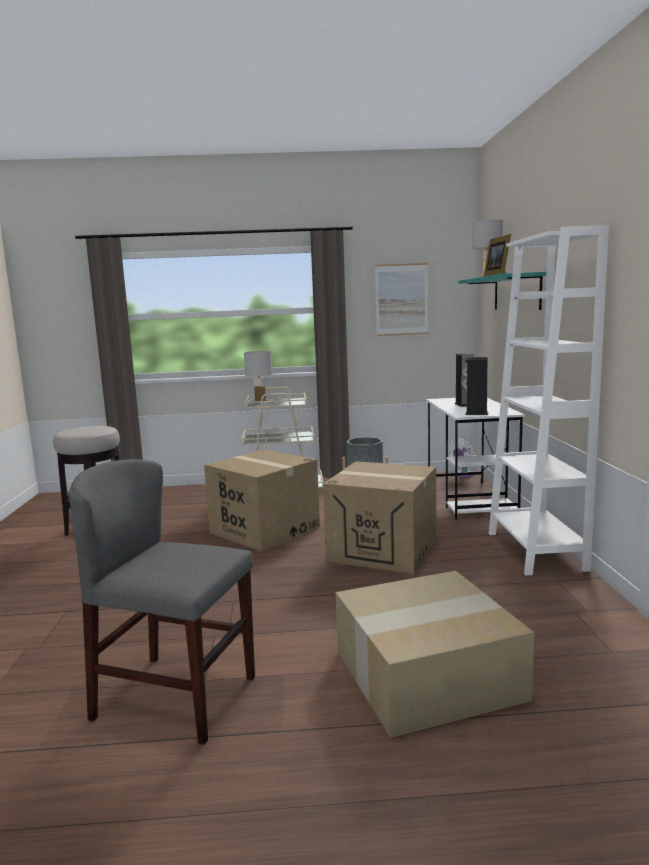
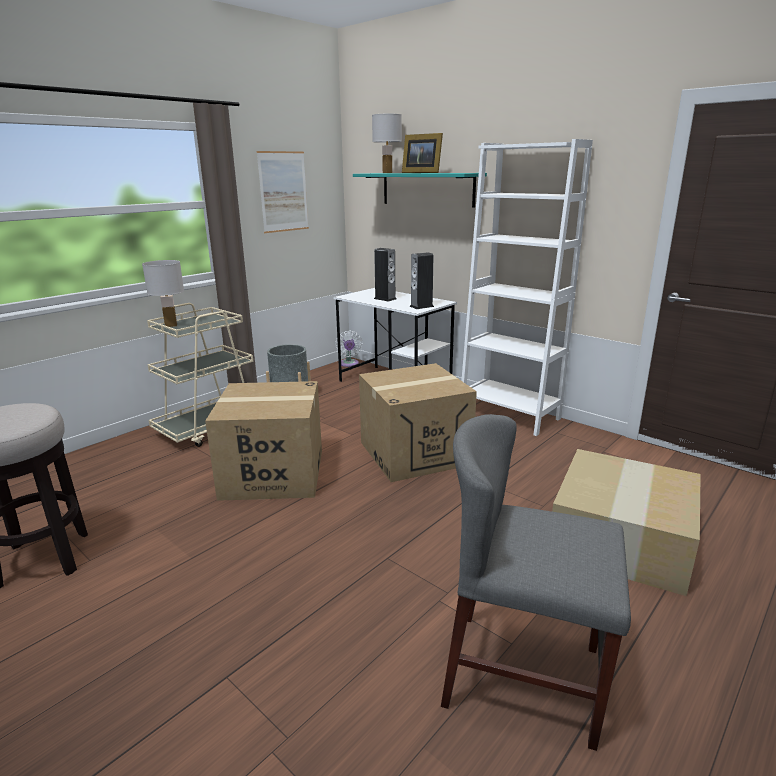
camera: 45 degrees left, 10 degrees up
(176, 697) = (523, 675): grey chair -> grey chair turned 45 degrees clockwise

